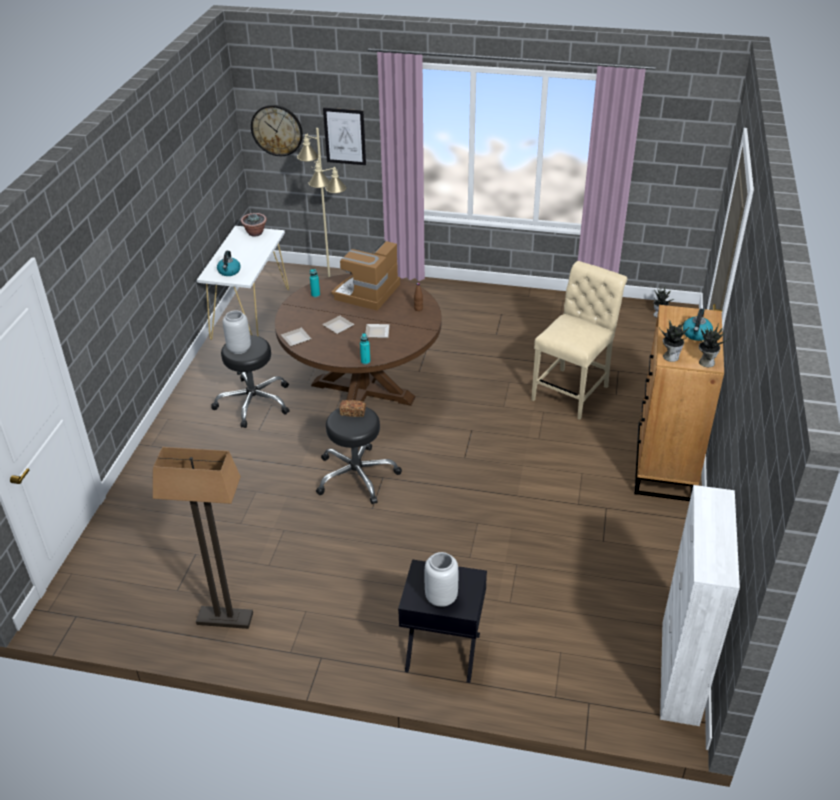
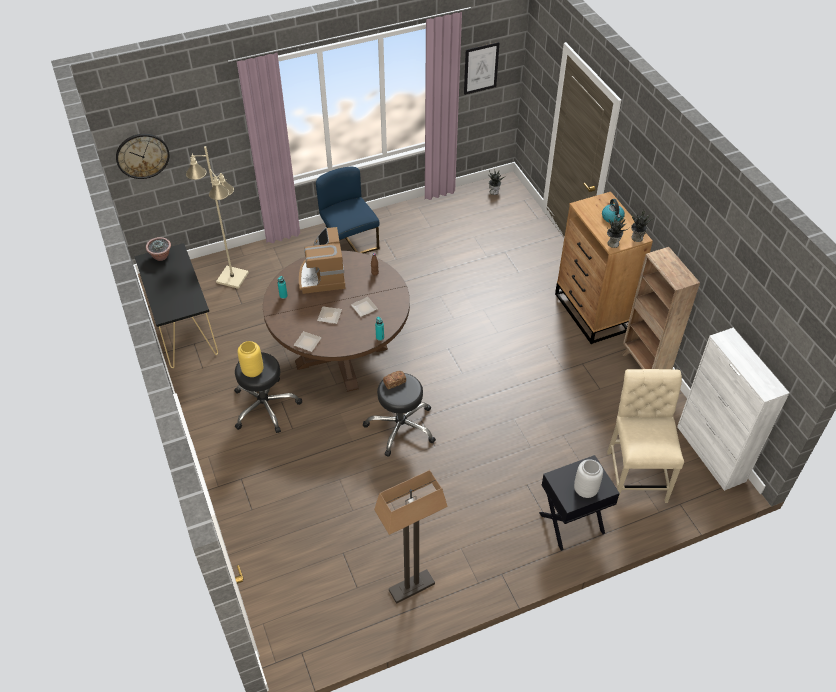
camera: 35 degrees left, 10 degrees up
(229, 271) = (177, 304): kettle -> none
(238, 349) = (252, 371): grey vase -> yellow vase
(250, 313) = (183, 327): white console table -> black console table
(345, 136) = (209, 140): picture -> picture (481, 68)
(464, 304) = (349, 242): none -> blue chair
(573, 391) = (488, 282): beige chair -> beige chair (636, 472)
(679, 544) = (644, 366): none -> brown bookcase

